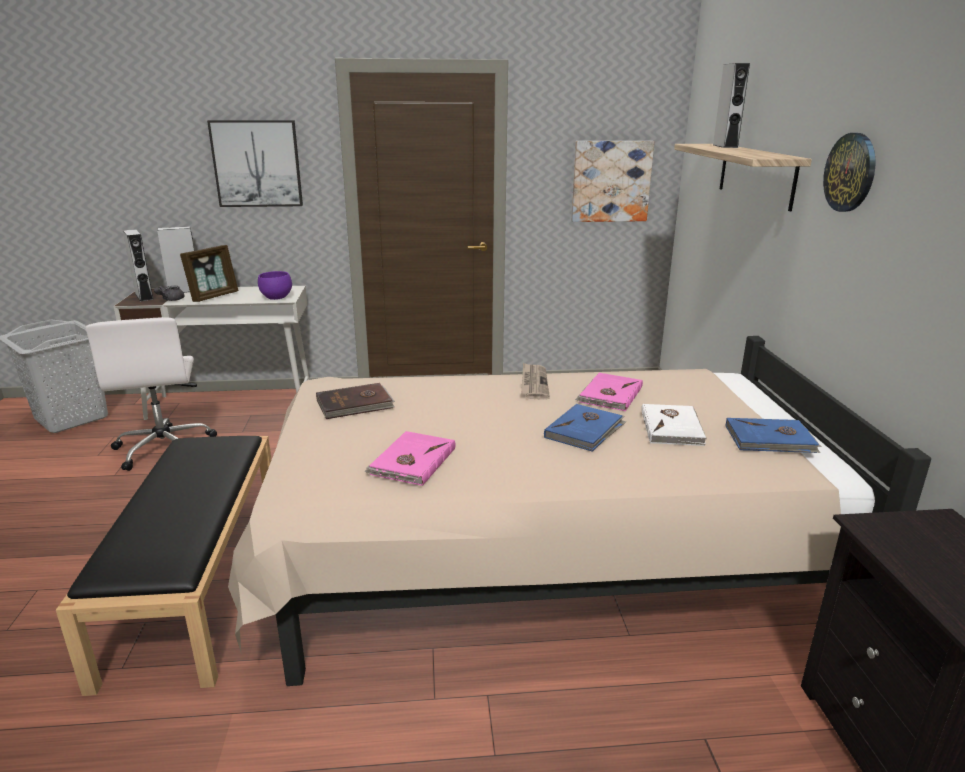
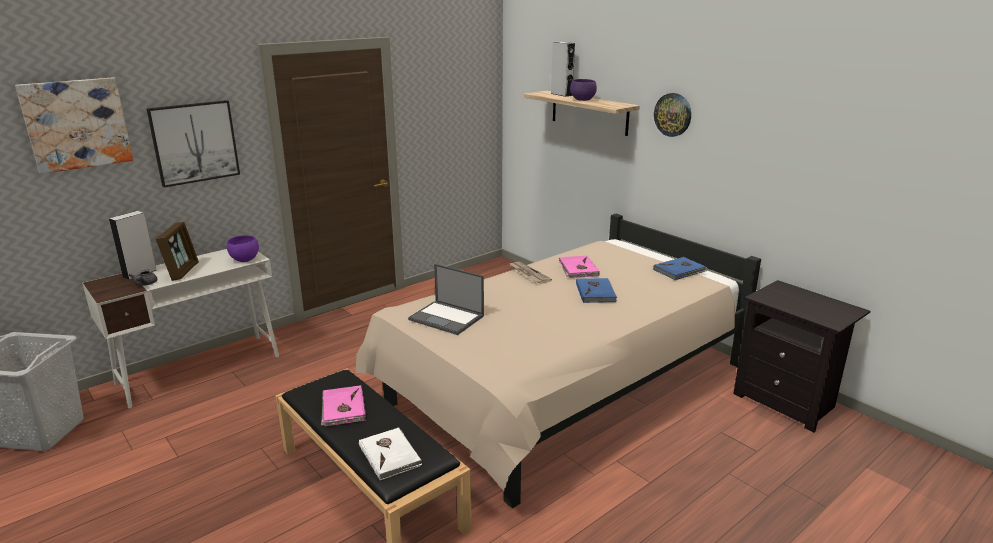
camera: 35 degrees left, 0 degrees up
(144, 296) = (109, 288): grey speaker -> none
(165, 447) = (191, 421): white office chair -> none
(355, 404) = (447, 318): brown book -> laptop
(411, 461) = (538, 337): pink book -> pink book (342, 408)
(611, 181) = (462, 119): picture -> picture (76, 124)
(672, 427) = (632, 278): white book -> white book (390, 455)
(736, 151) = (583, 100): none -> purple bowl

